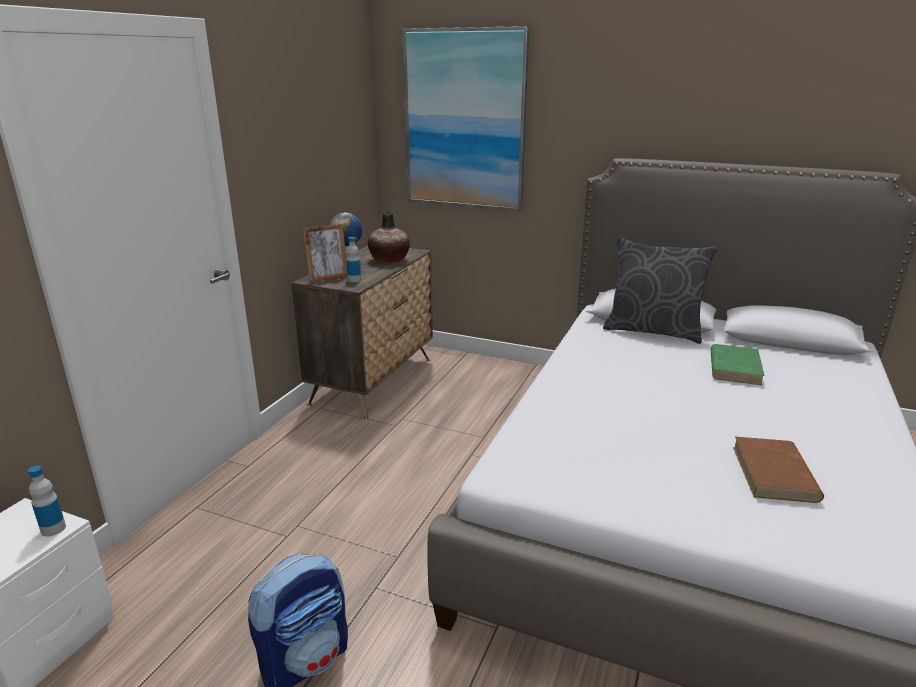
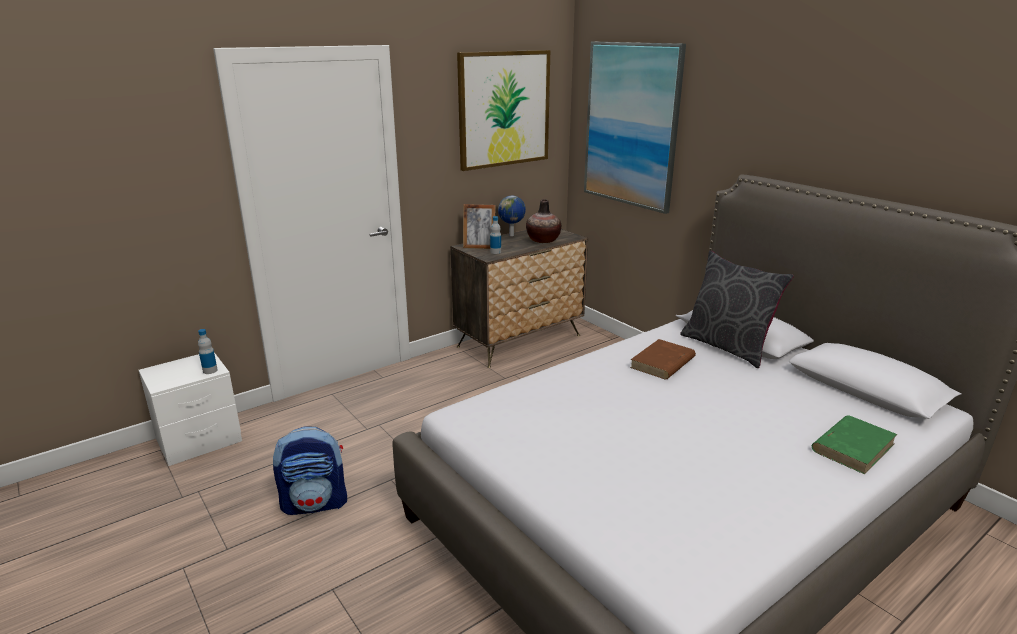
camera: 30 degrees right, 0 degrees up
(323, 109) = (504, 109): none -> picture
(734, 367) = (761, 396): green book -> green book (853, 446)
(774, 474) = (664, 482): brown book -> brown book (662, 363)

